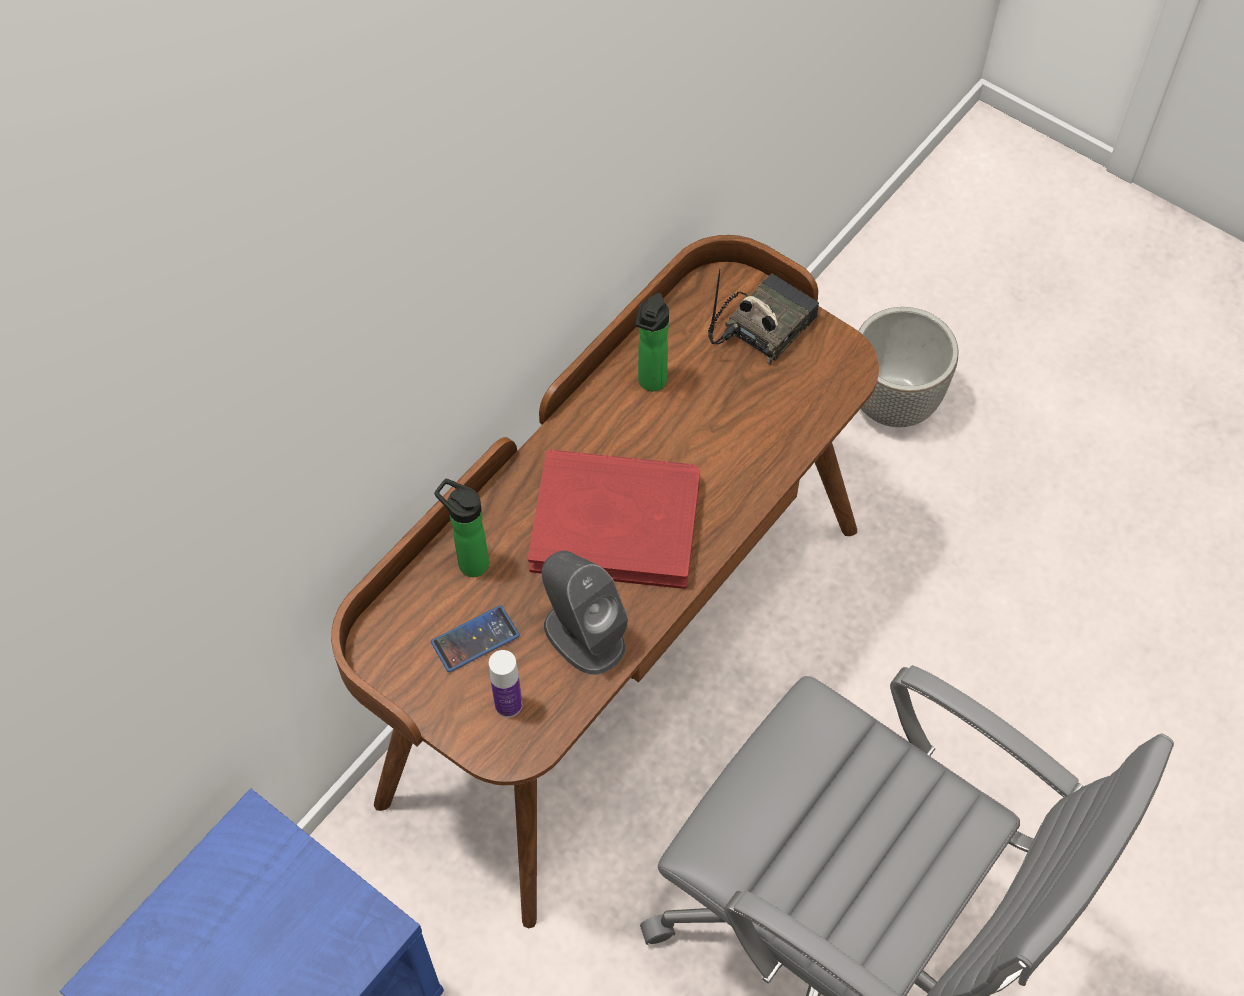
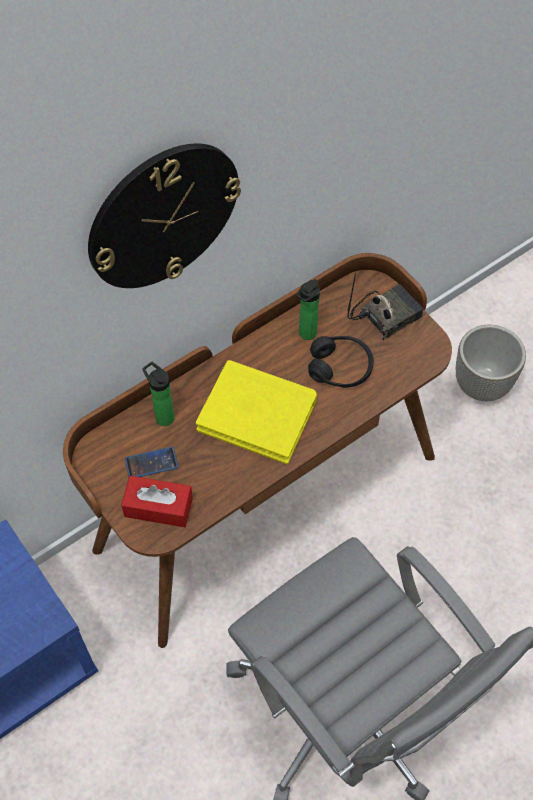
camera: 15 degrees right, 0 degrees up
(435, 243) = (163, 216): none -> wall clock
(508, 704) = (158, 507): bottle -> red tissue box
(583, 635) = (216, 477): grey speaker -> none
(615, 522) = (257, 413): red book -> yellow book
(719, 422) = (340, 368): none -> black headphones

